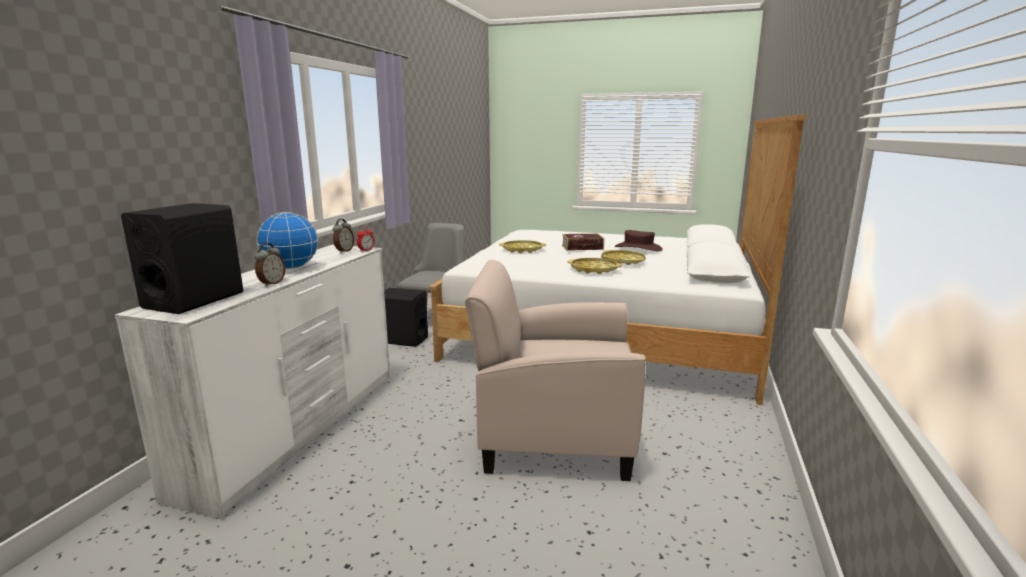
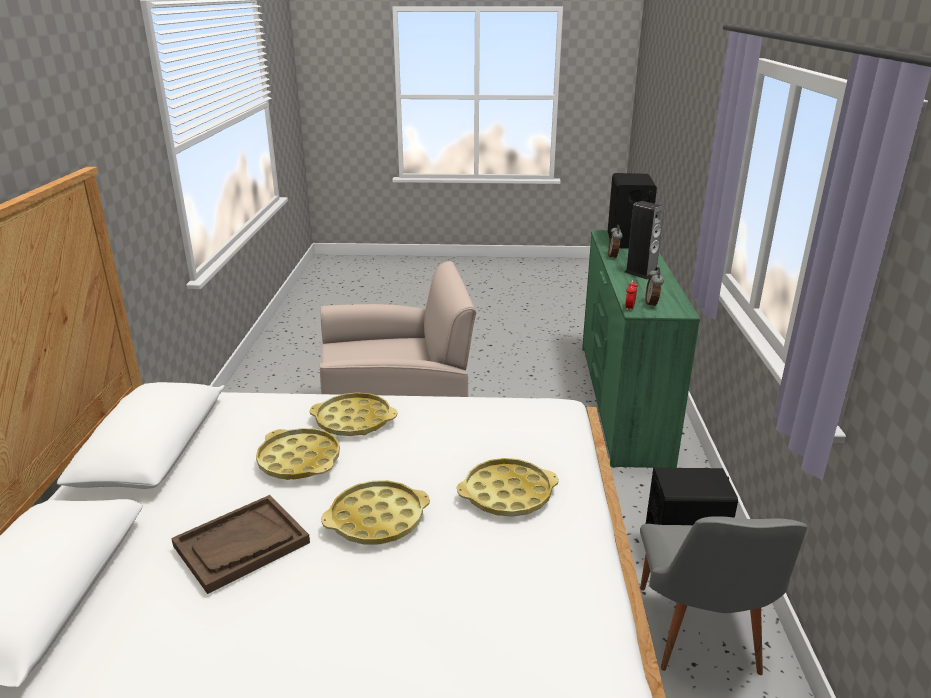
camera: 165 degrees right, 10 degrees up
(291, 268) = (640, 273): globe -> speaker
(299, 428) = (621, 401): white dresser -> green dresser
(582, 247) = (377, 519): book -> yellow tray
(638, 248) = (241, 545): brown hat -> brown tray

